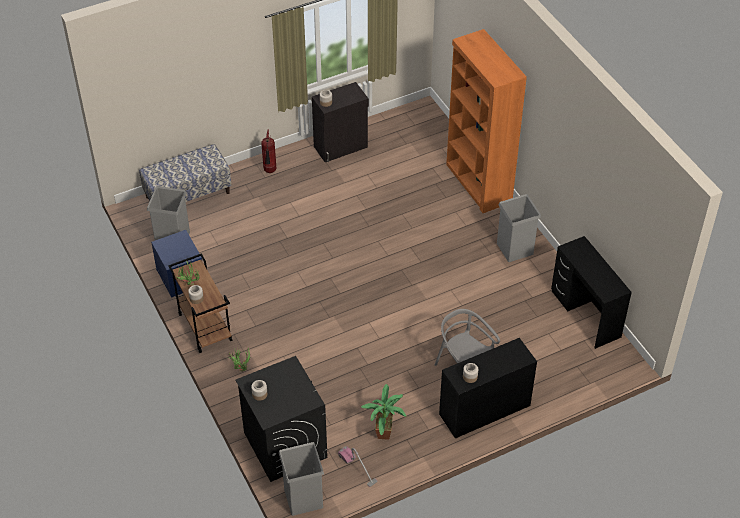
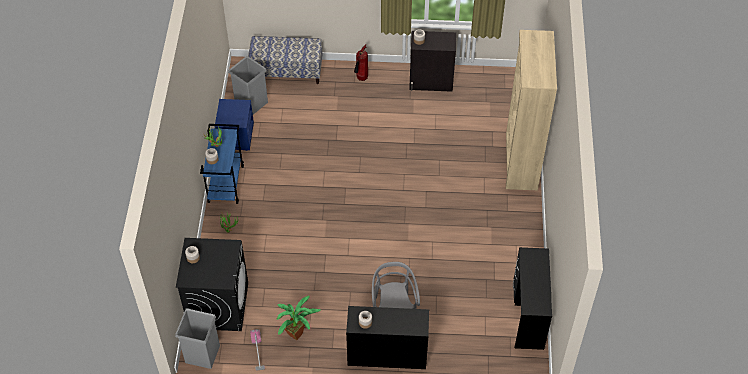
camera: 30 degrees right, 5 degrees up
(204, 327) = (225, 183): brown cart -> blue cart
(478, 183) = (520, 161): orange bookcase -> beige bookcase
(514, 248) = (510, 231): grey trash can -> none

